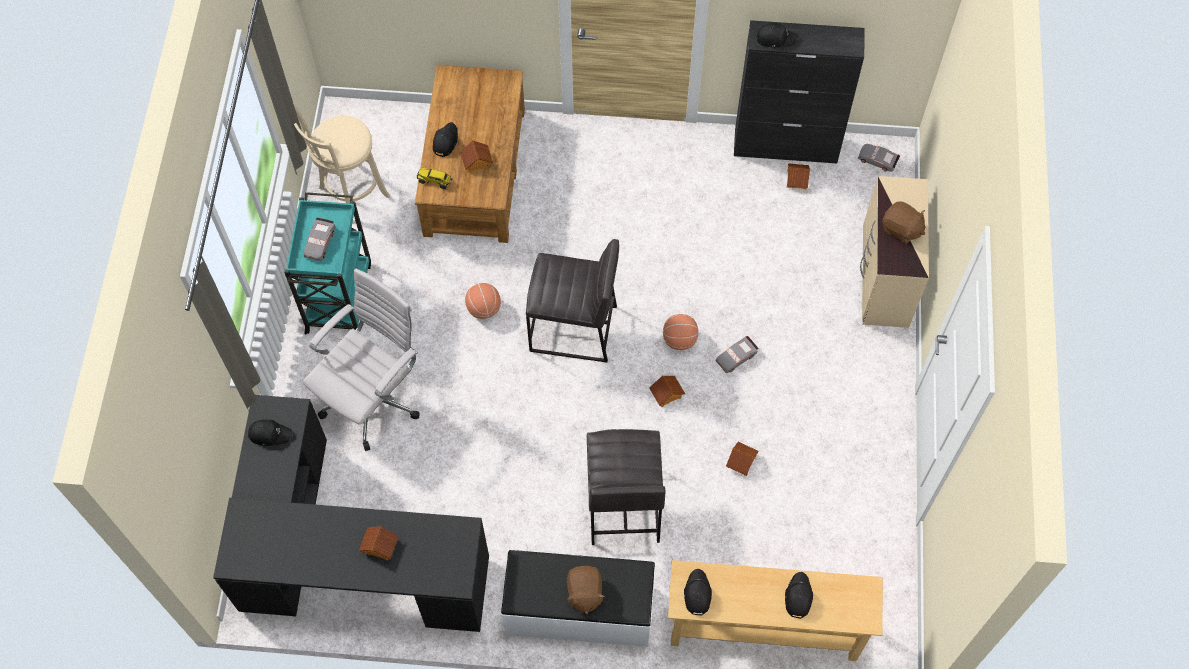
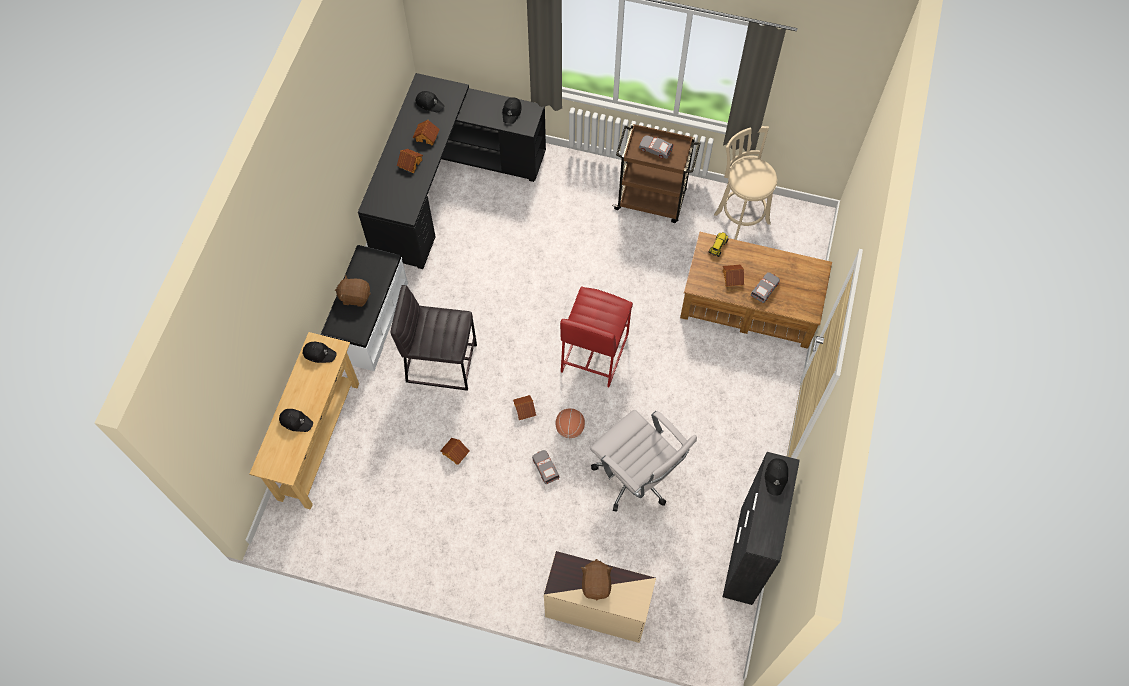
camera: 100 degrees right, 0 degrees up
(339, 296) = (652, 200): turquoise cart -> brown cart
(374, 398) = (563, 214): white office chair -> white office chair (637, 478)
(445, 141) = (754, 258): black cap -> black cap (429, 103)
(484, 308) = (624, 293): basketball -> none
(574, 329) = (593, 353): grey stool -> red stool
(796, 179) = (710, 556): toy house -> toy house (427, 136)
(877, 160) = (721, 635): grey toy car -> grey toy car (764, 289)
(901, 229) = (596, 583): brown plush toy -> brown plush toy turned 135 degrees clockwise

